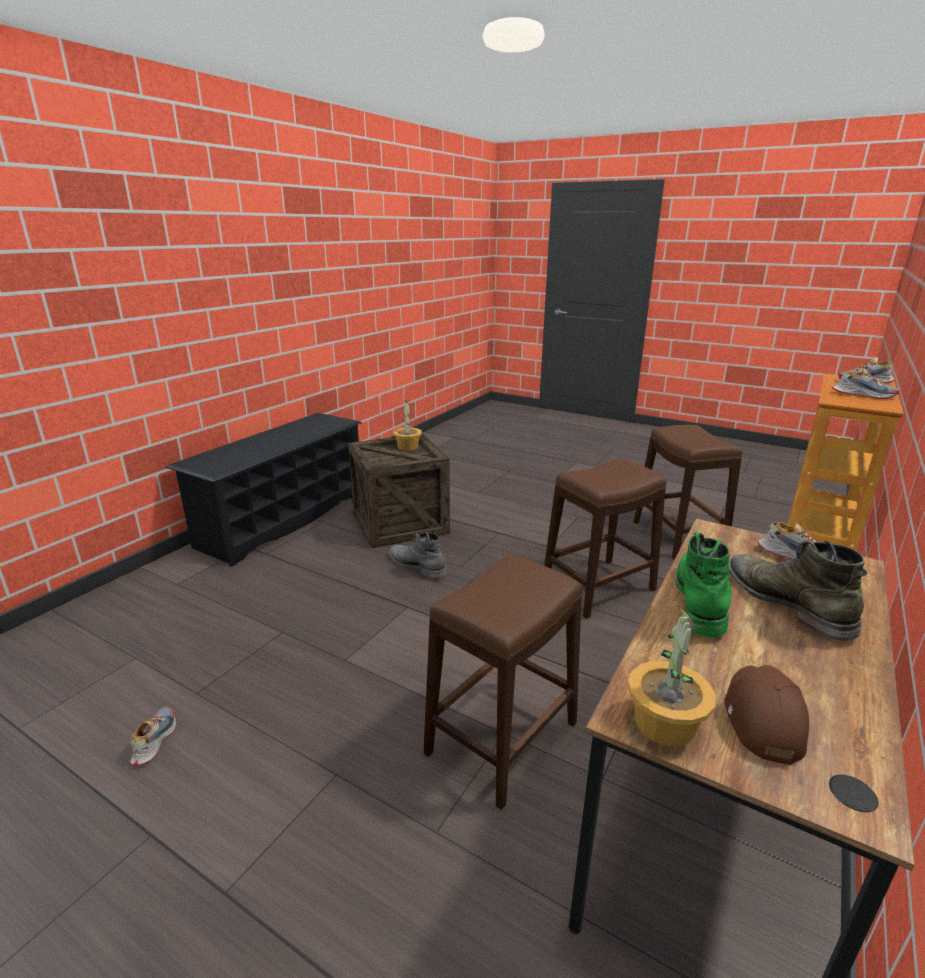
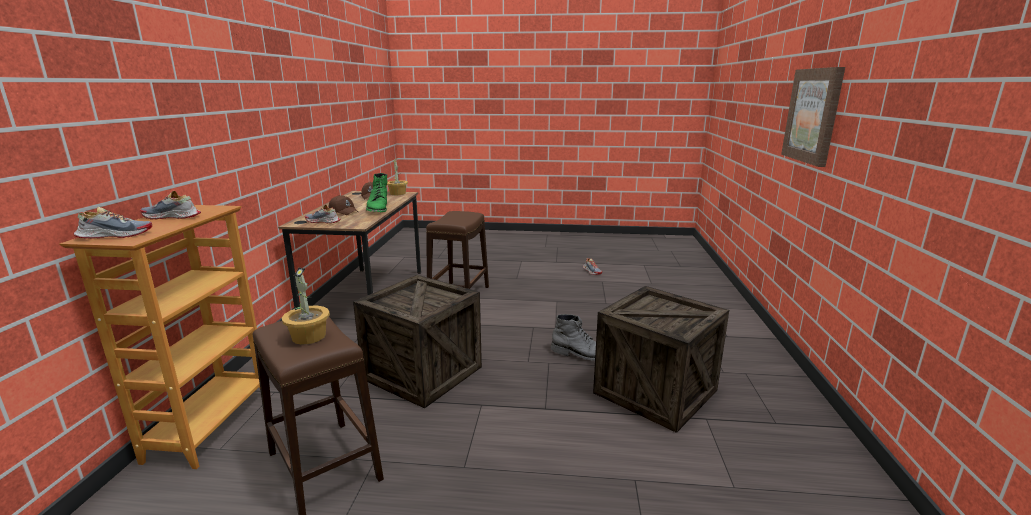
camera: 155 degrees right, 5 degrees down
(153, 288) = (813, 115): none -> picture
(284, 519) = (758, 365): black shoe rack -> none
(407, 446) = (672, 326): potted plant -> potted plant (309, 336)
(599, 588) = (423, 373): brown stool -> crate
(786, 602) = (343, 211): green boot -> brown cap

